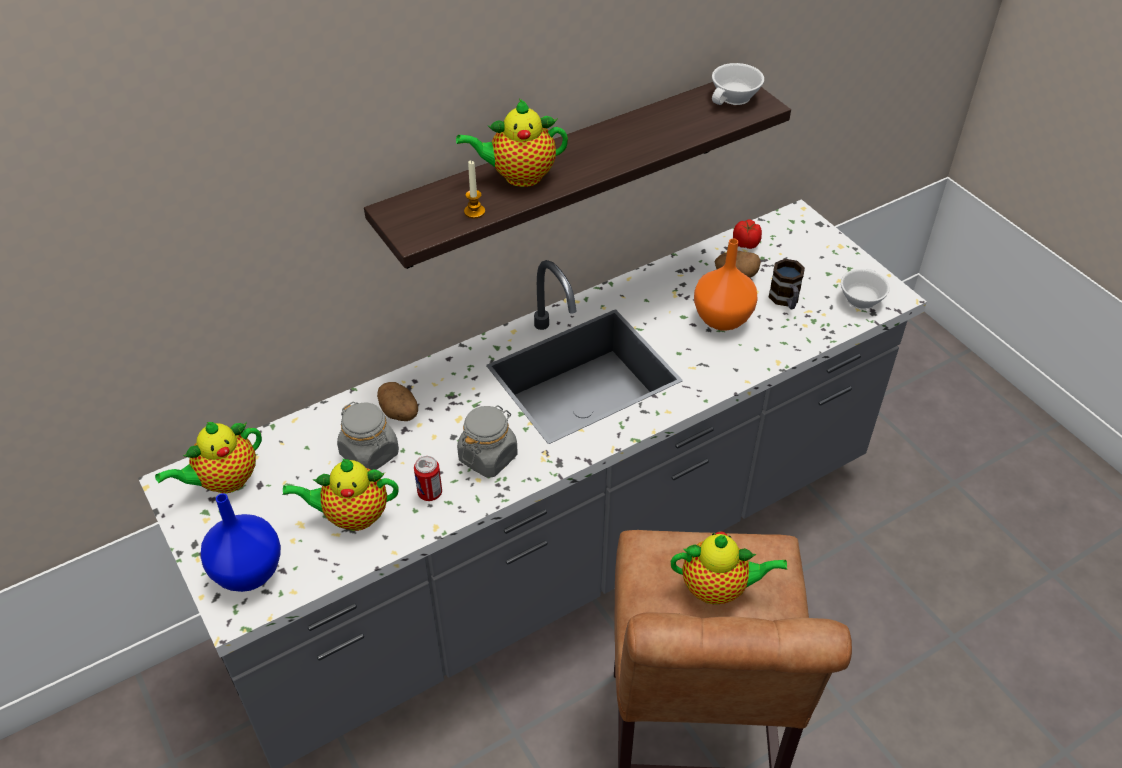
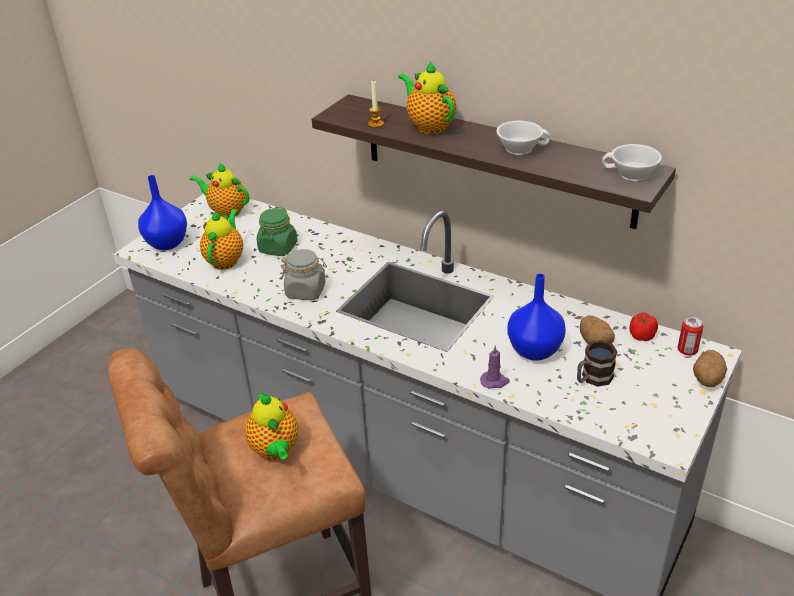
camera: 65 degrees right, 10 degrees down
(352, 516) = (226, 260): teapot -> teapot turned 45 degrees clockwise
(370, 454) = (278, 248): grey jar -> green jar
(400, 413) = (319, 246): potato -> potato (707, 380)
(430, 493) = (261, 280): can -> can (687, 350)
(723, 319) = (534, 351): orange vase -> blue vase
(750, 365) = (495, 381): none -> purple candle
(859, 298) = (642, 423): white cup -> white cup (520, 147)

